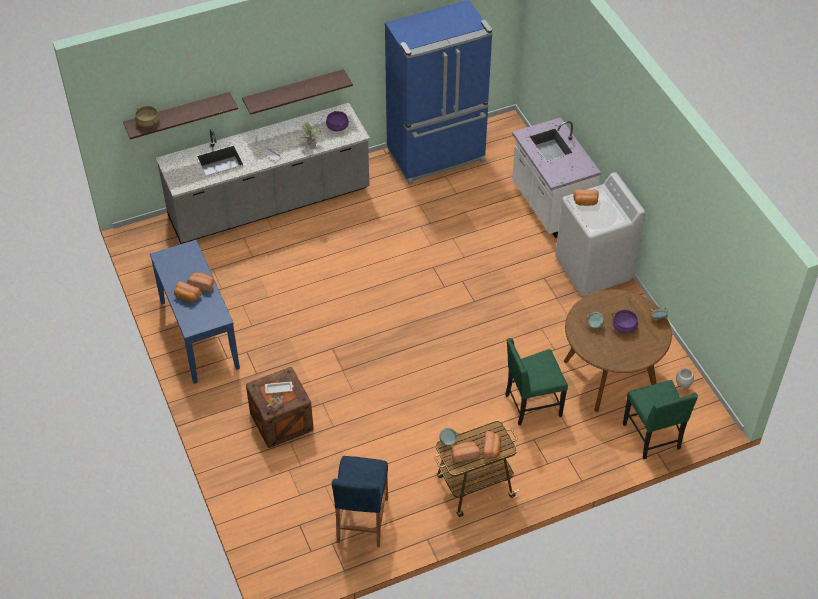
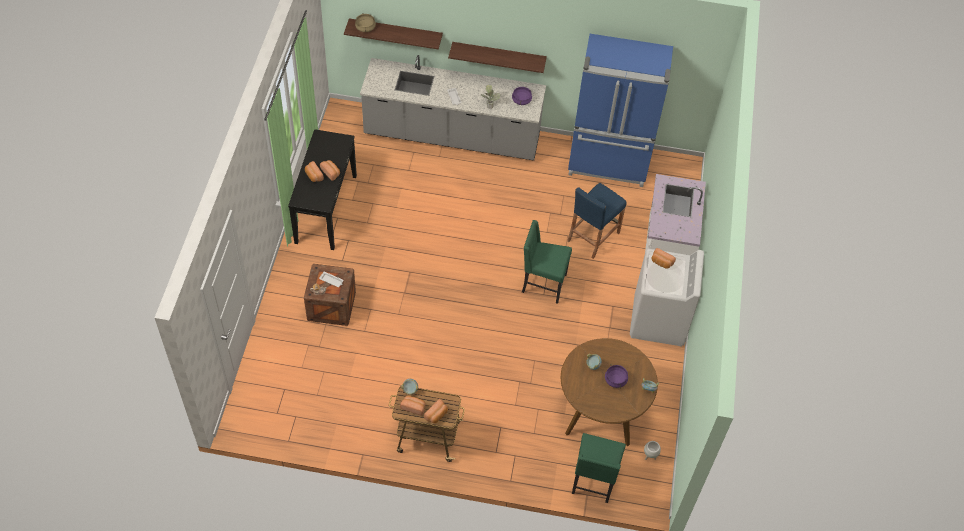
camera: 30 degrees right, 5 degrees up
(198, 334) = (325, 209): blue console table -> black console table
(362, 520) = (329, 412): blue stool -> blue stool (593, 236)
(531, 405) = (520, 400): green chair -> green chair (542, 284)

